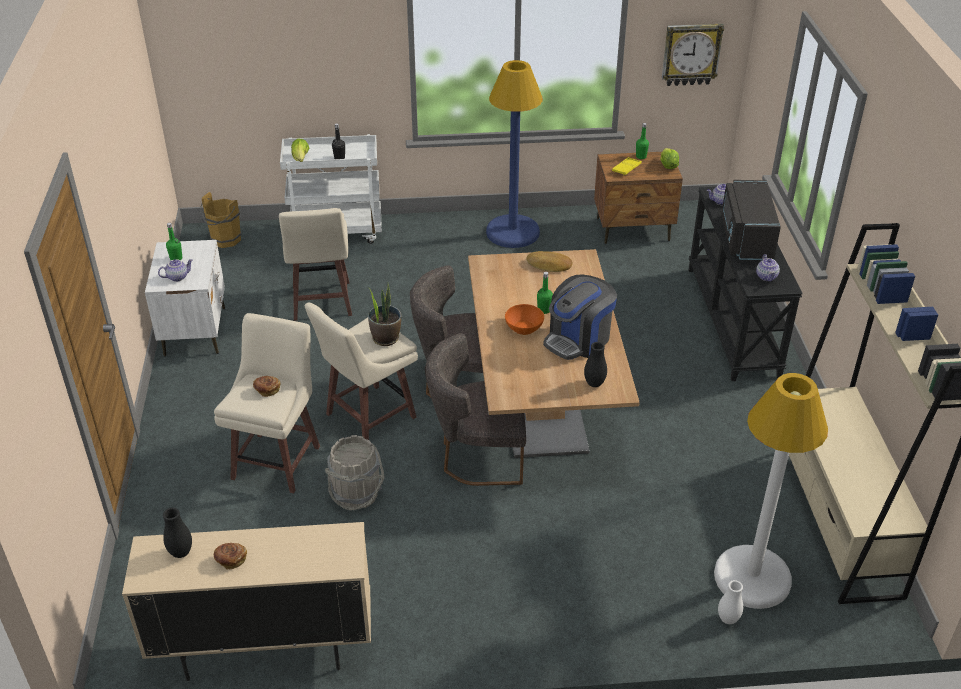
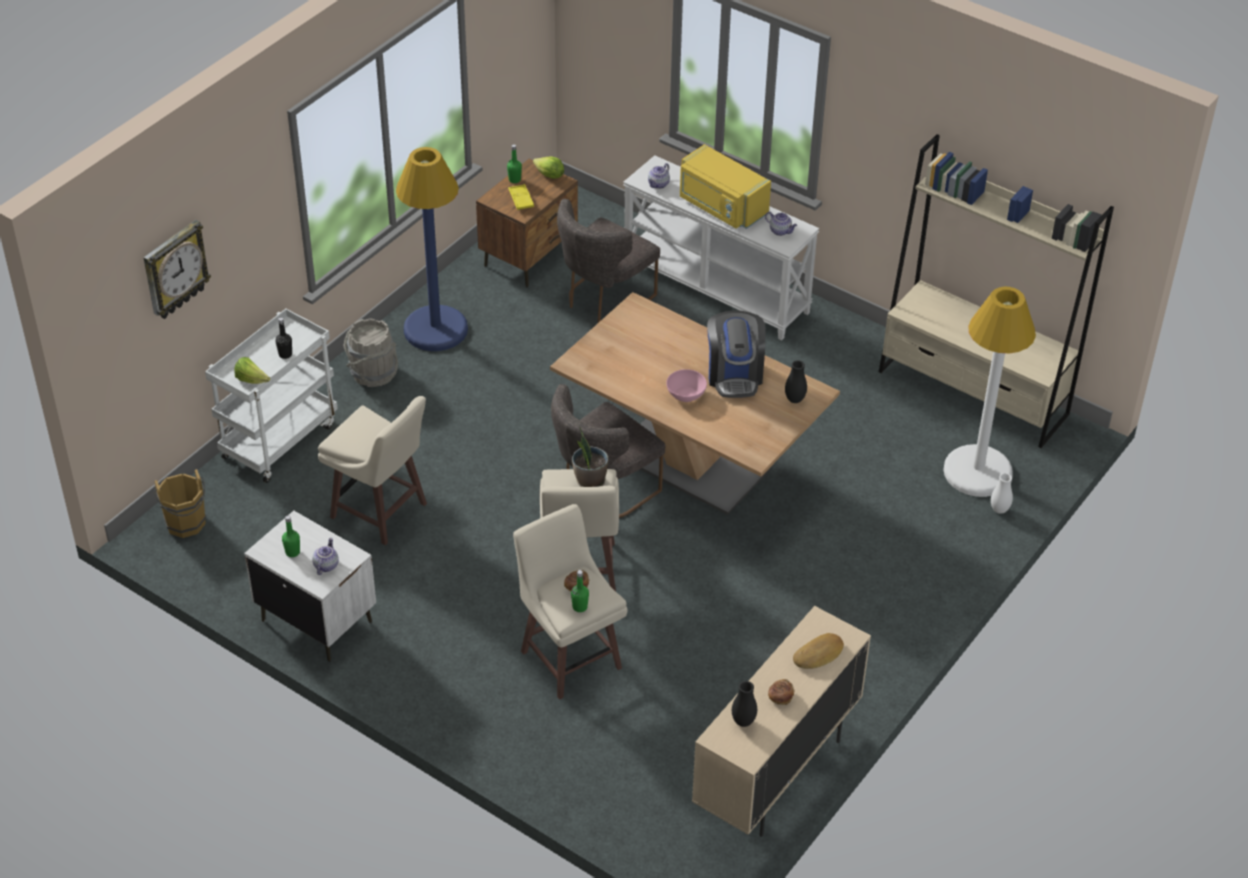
camera: 50 degrees left, 5 degrees up
(356, 494) = (665, 630): grey bucket -> grey bucket (372, 374)
(477, 457) = (702, 534): grey chair -> grey chair (604, 299)
(524, 328) = (686, 394): orange bowl -> pink bowl
(544, 310) = (677, 370): green bottle -> green bottle (580, 607)
(549, 265) = (622, 330): bread -> bread (819, 655)
(691, 54) = (515, 52): wall clock -> wall clock (174, 270)
(733, 321) = (716, 288): black console table -> white console table
(745, 238) = (721, 207): black microwave -> yellow microwave

